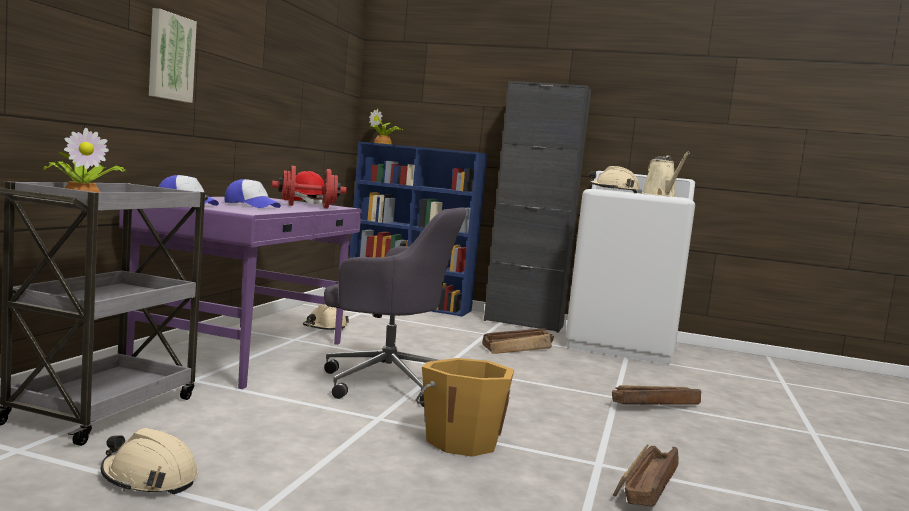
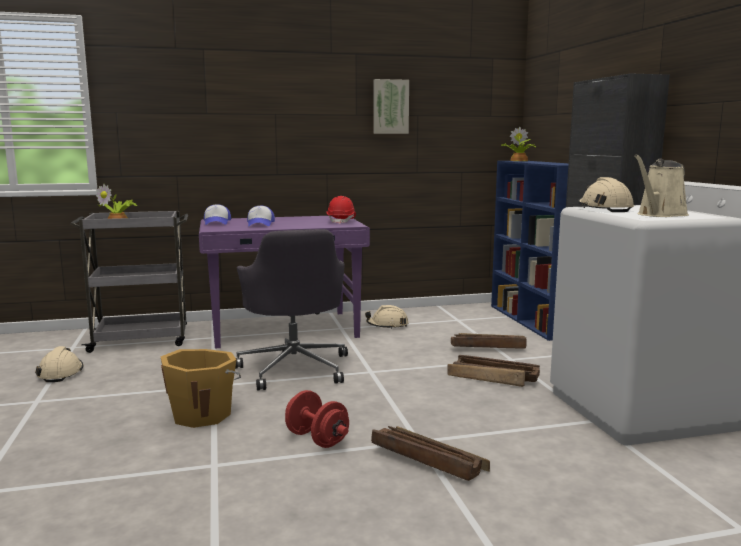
camera: 60 degrees right, 5 degrees up
(169, 57) = (243, 124): picture -> picture (390, 107)
(308, 206) = (312, 225): red dumbbell -> red dumbbell (317, 439)
(646, 486) = (183, 491): crate -> crate (488, 348)

